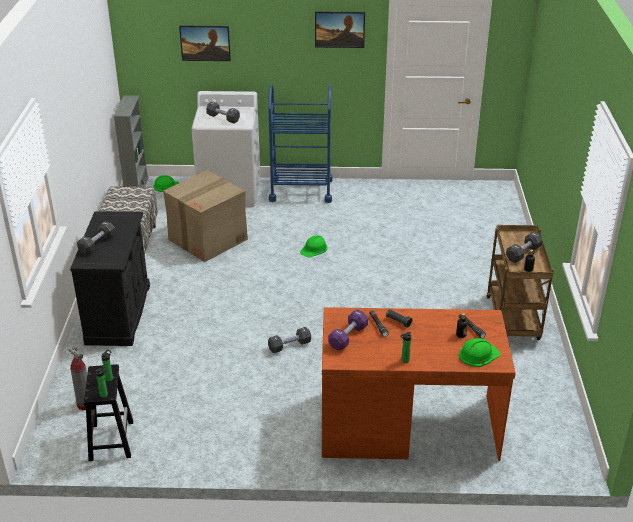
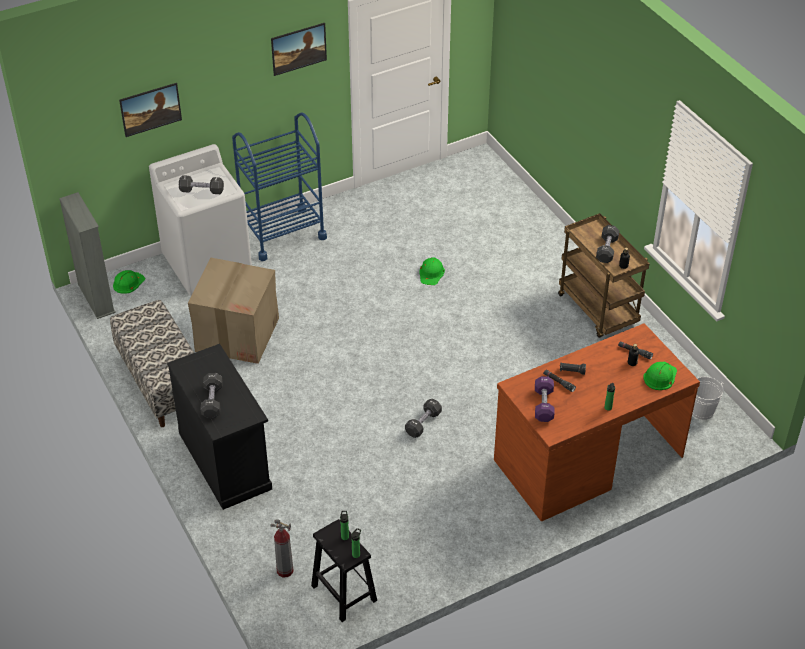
camera: 30 degrees left, 10 degrees up
(314, 249) = (356, 303): green hard hat -> green hard hat (431, 273)
(550, 430) = (701, 410): none -> white bucket

